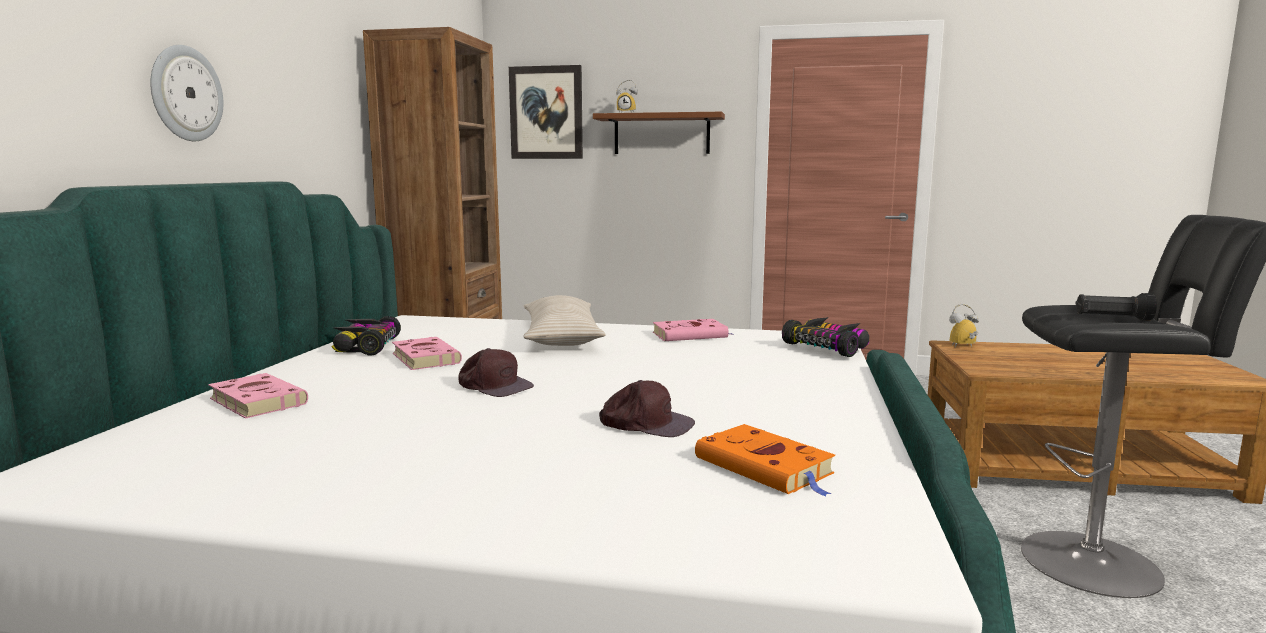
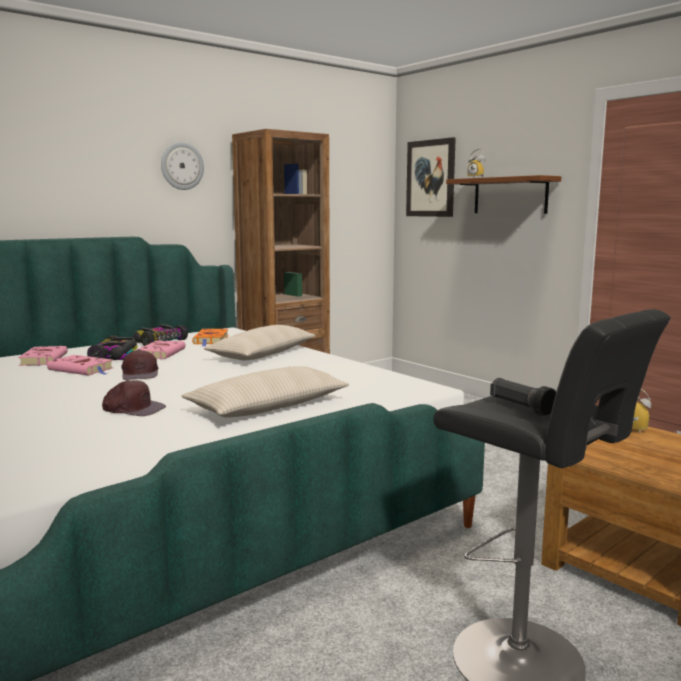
camera: 40 degrees right, 0 degrees up
(185, 94) = (75, 188): wall clock -> wall clock (182, 166)
(646, 423) = (133, 409): brown cap -> brown cap turned 45 degrees counterclockwise
(691, 335) = (339, 368): pink book -> pink book (82, 369)
(766, 467) = (103, 443): orange book -> orange book (211, 340)
(772, 384) = (268, 407): none -> beige pillow
(827, 347) = (390, 394): toy car -> toy car (115, 356)

